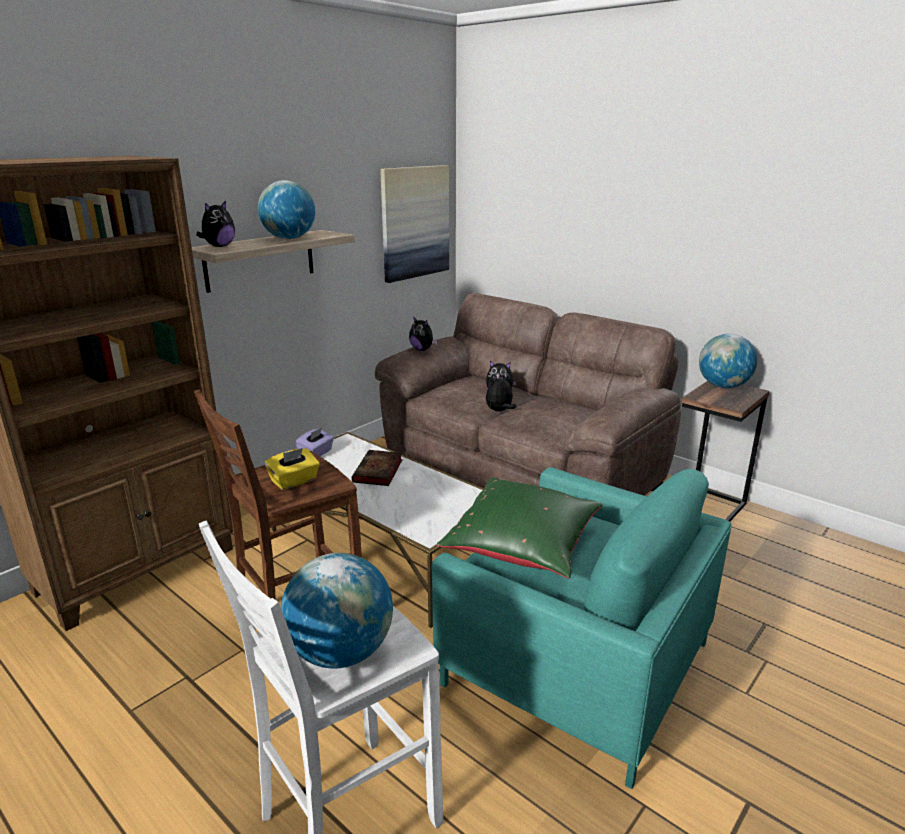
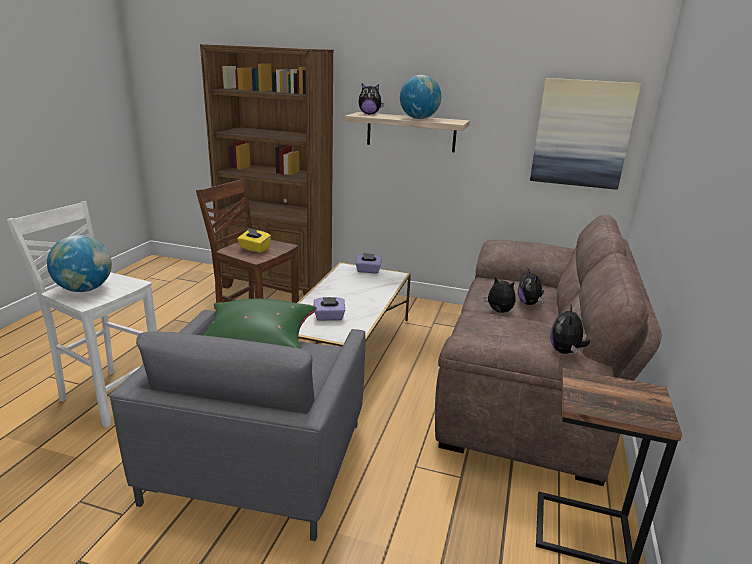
camera: 65 degrees right, 0 degrees up
(378, 472) = (360, 293): book -> none
(422, 349) = (521, 245): plush toy -> plush toy (565, 352)
(427, 503) = (329, 317): none -> purple tissue box
(577, 663) = (258, 461): turquoise armchair -> grey armchair
(723, 386) = (641, 395): globe -> none

